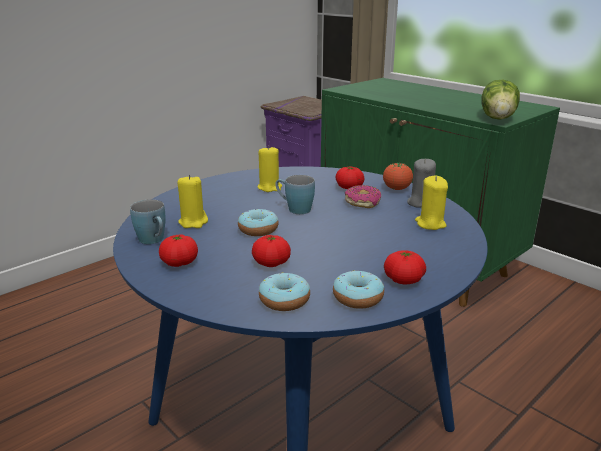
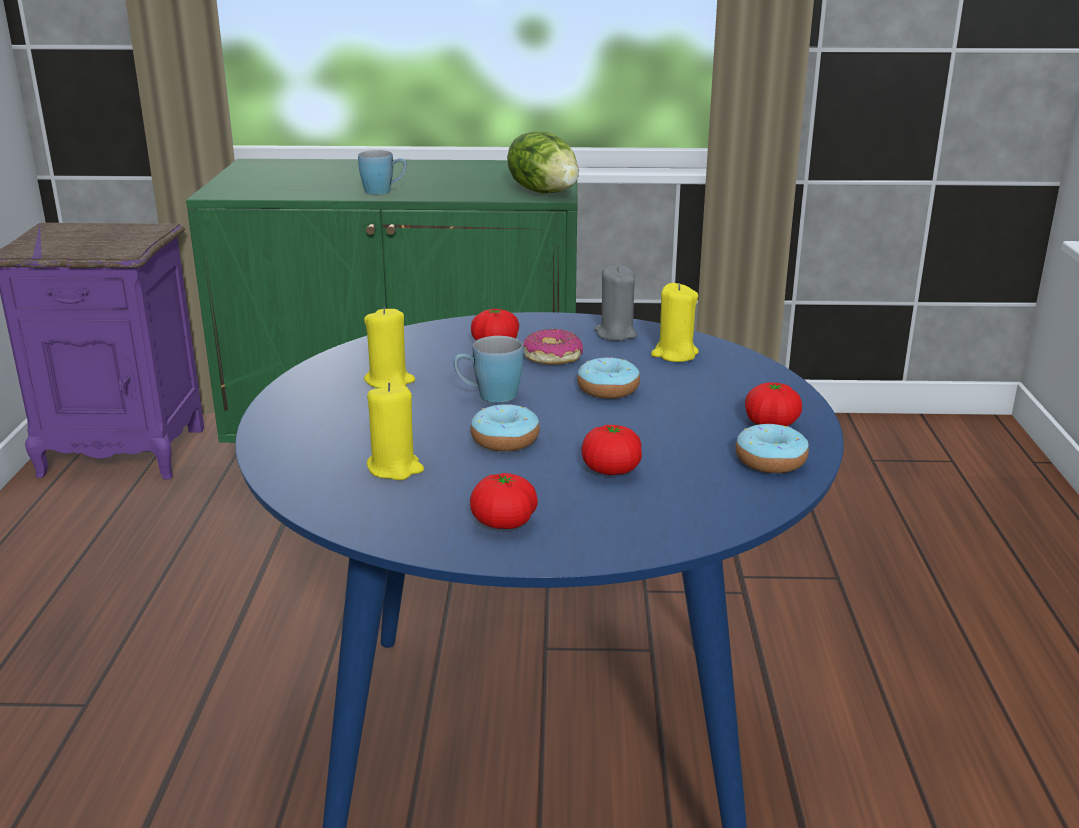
camera: 45 degrees left, 0 degrees up
(154, 241) = (399, 515): blue mug -> blue mug (384, 191)
(284, 300) = (713, 499): donut -> donut (608, 389)
(396, 189) = (554, 326): tomato -> none

